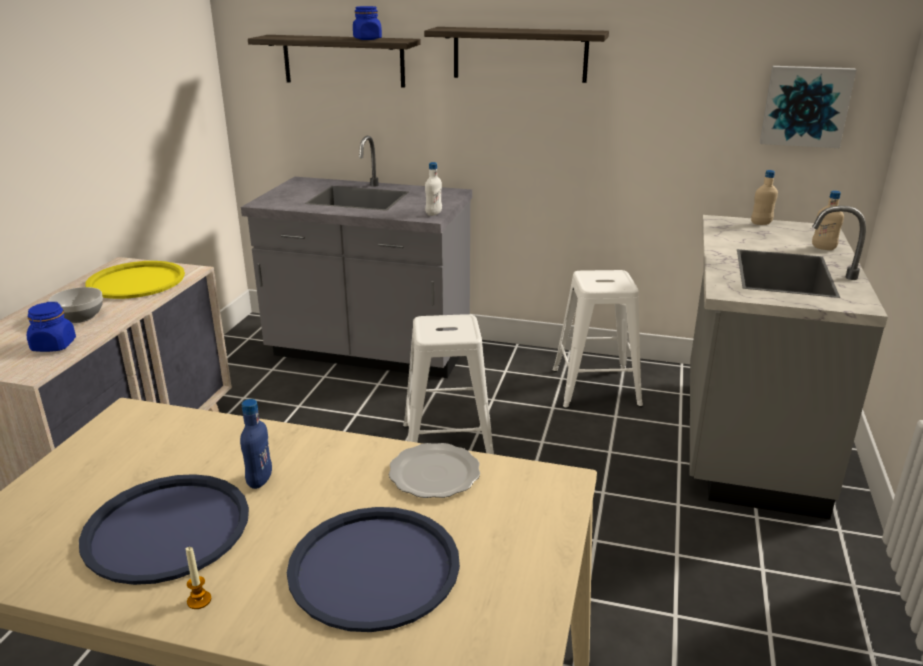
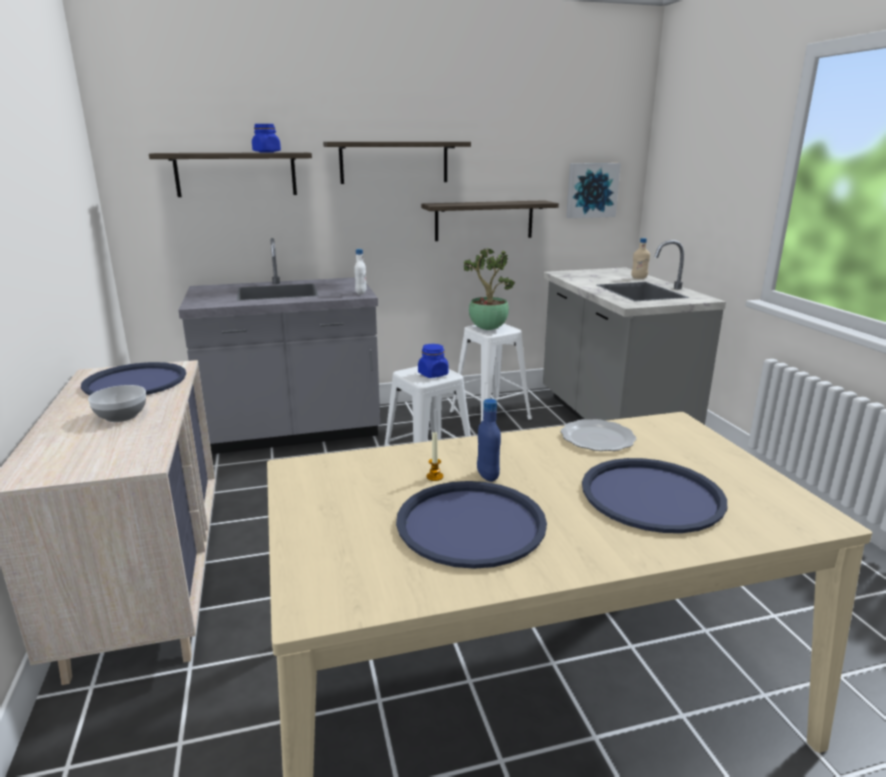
camera: 30 degrees left, 5 degrees down
(54, 345) = (132, 440): blue jar -> blue jar (433, 374)
(136, 281) = (135, 382): yellow tray -> blue tray
(199, 600) = (574, 553): candle -> candle (434, 477)
(595, 279) = (487, 329): none -> potted plant
(634, 136) = (484, 220): none -> shelf
(761, 223) = (584, 271): beige bottle -> none

